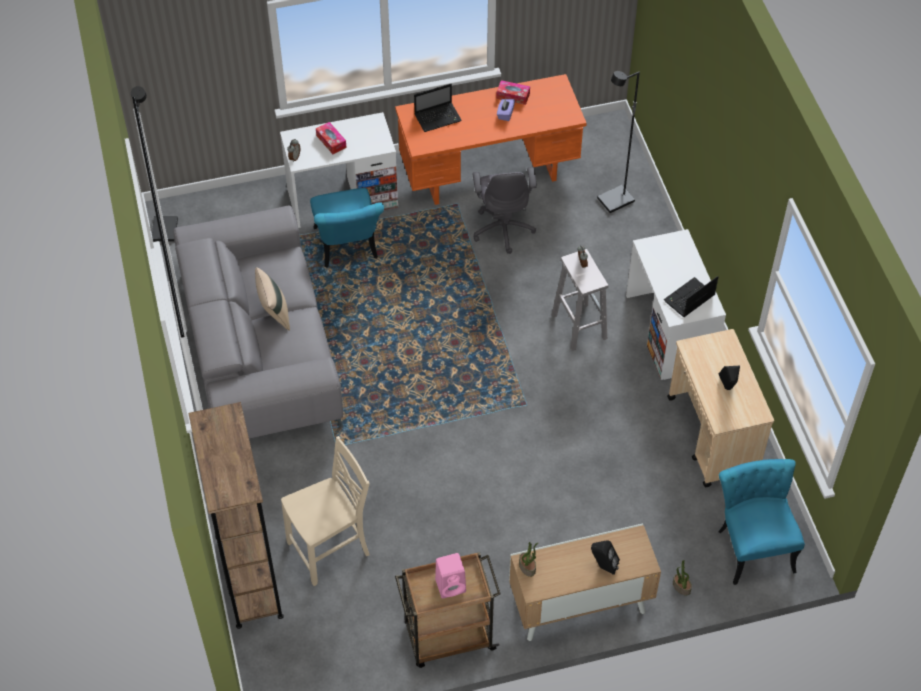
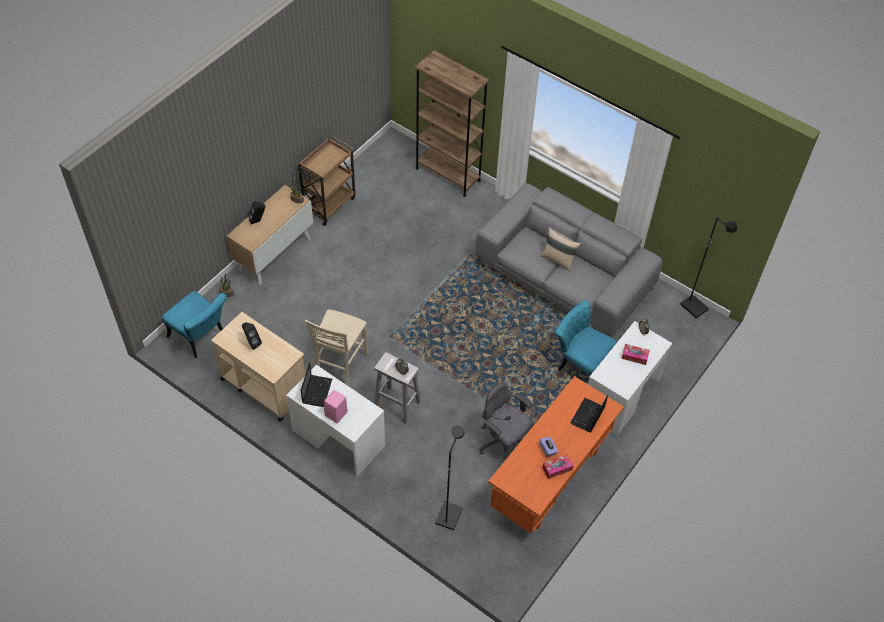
camera: 140 degrees right, 0 degrees up
(331, 550) = (422, 206): beige chair -> beige chair (340, 365)
(451, 585) = (324, 161): pink speaker -> pink speaker (336, 414)

